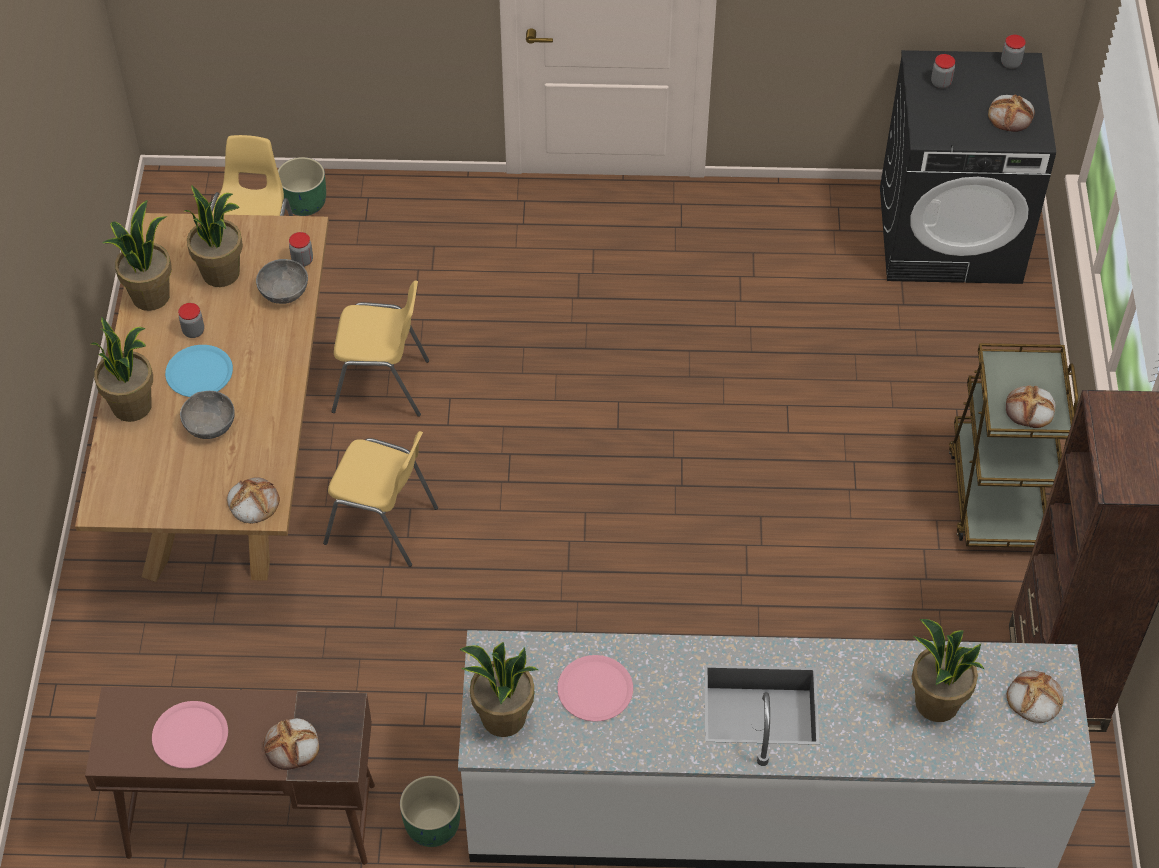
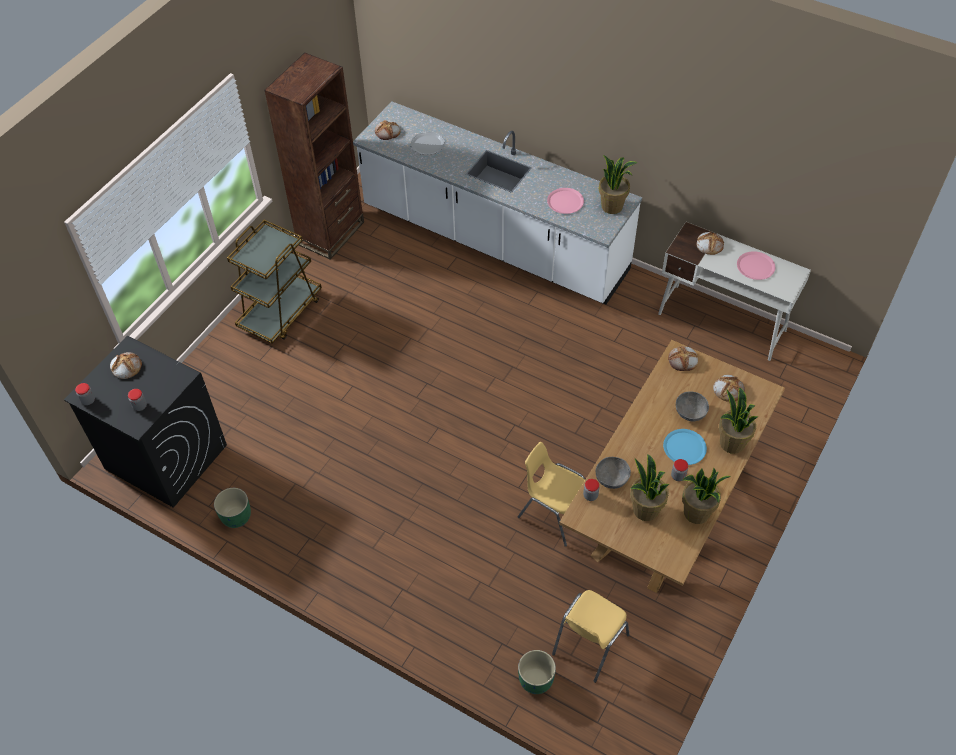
camera: 150 degrees left, 0 degrees up
(250, 820) = (722, 322): brown desk -> white desk
(382, 526) = (595, 430): yellow chair -> none
(433, 825) = (639, 288): green planter -> green planter (236, 517)
(936, 703) = (427, 144): potted plant -> plate
(1030, 409) = (271, 242): bread -> bread (728, 389)

